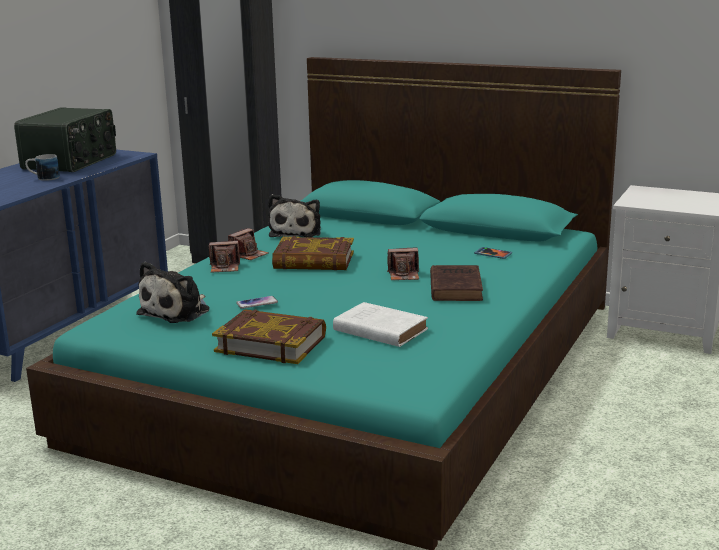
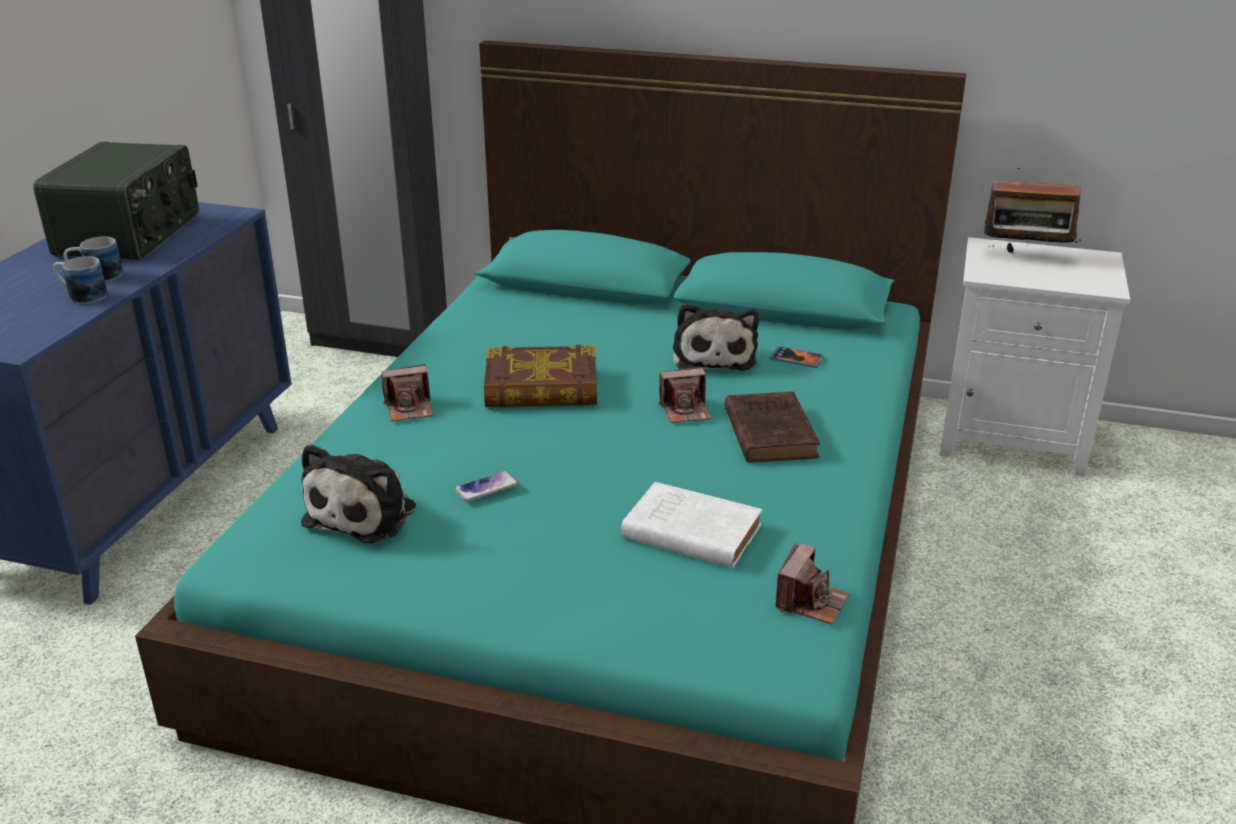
camera: 10 degrees left, 10 degrees up
(31, 185) = (82, 296): none -> mug
(248, 255) = (437, 378): camera -> camera (810, 601)
(271, 343) = (535, 575): book -> none
(296, 232) = (494, 325): plush toy -> plush toy (713, 356)
(665, 195) = (1025, 257): none -> radio

